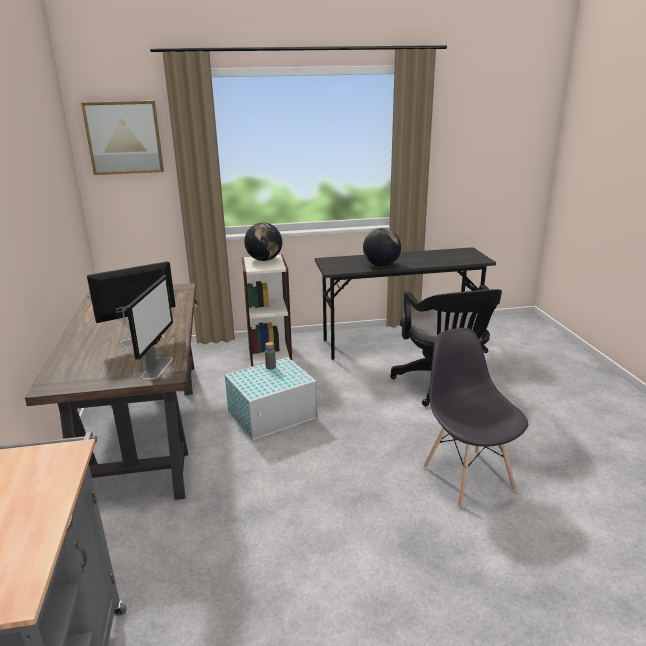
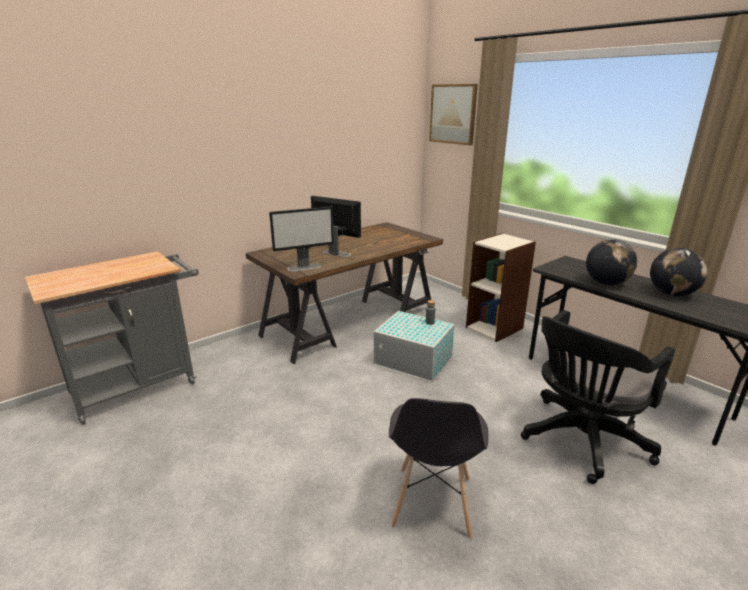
camera: 60 degrees right, 0 degrees up
(264, 260) = (510, 240): globe -> globe (671, 294)
(467, 477) = (432, 503): grey chair -> grey chair turned 150 degrees clockwise

